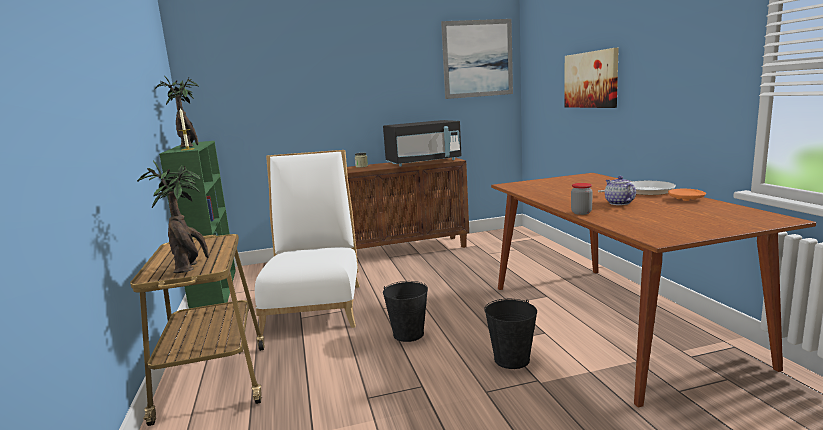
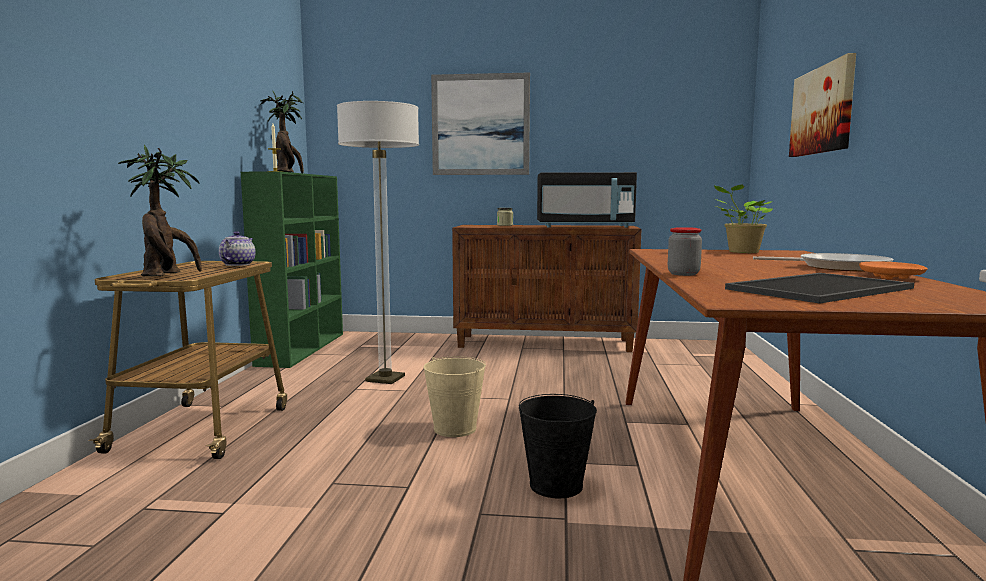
camera: 20 degrees right, 5 degrees down
(315, 304) = (385, 379): white chair -> floor lamp
(408, 334) = (455, 429): black bucket -> beige bucket
(477, 59) = (686, 94): picture -> picture (480, 125)
(564, 179) = (741, 252): none -> potted plant
(618, 203) = (765, 272): teapot -> teapot (238, 264)
(672, 217) = (818, 288): none -> tray

